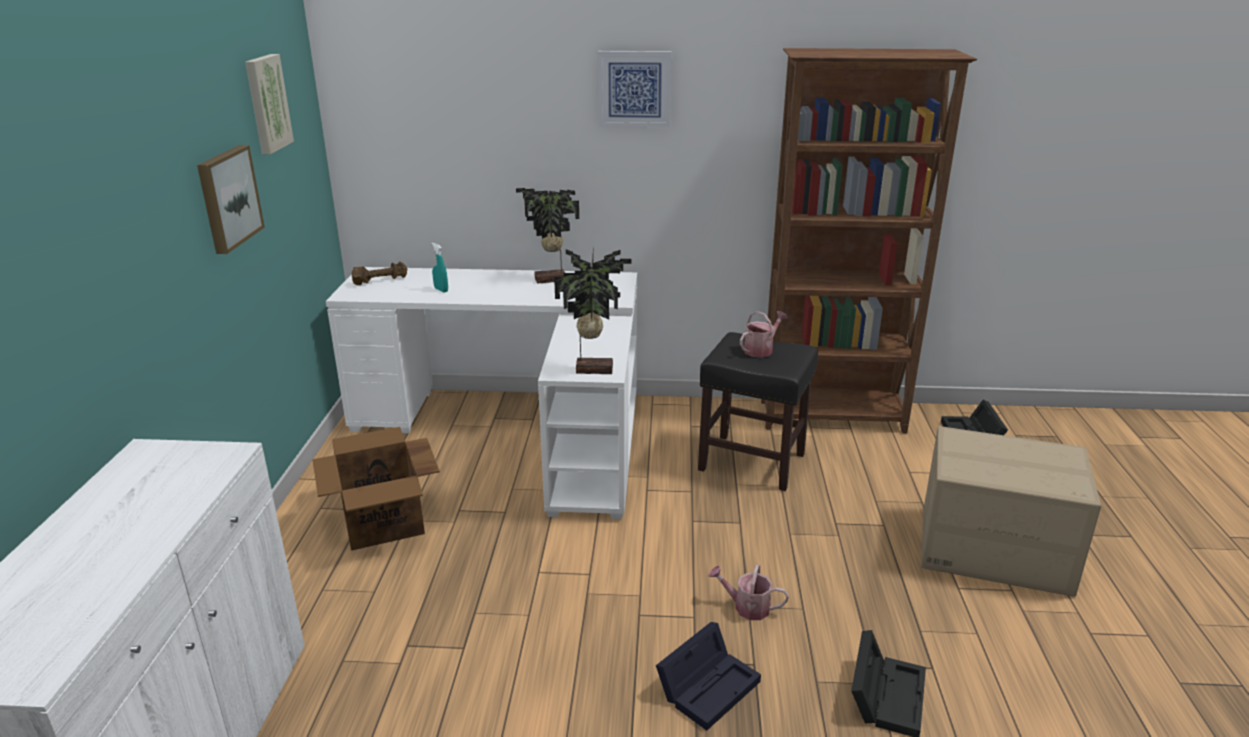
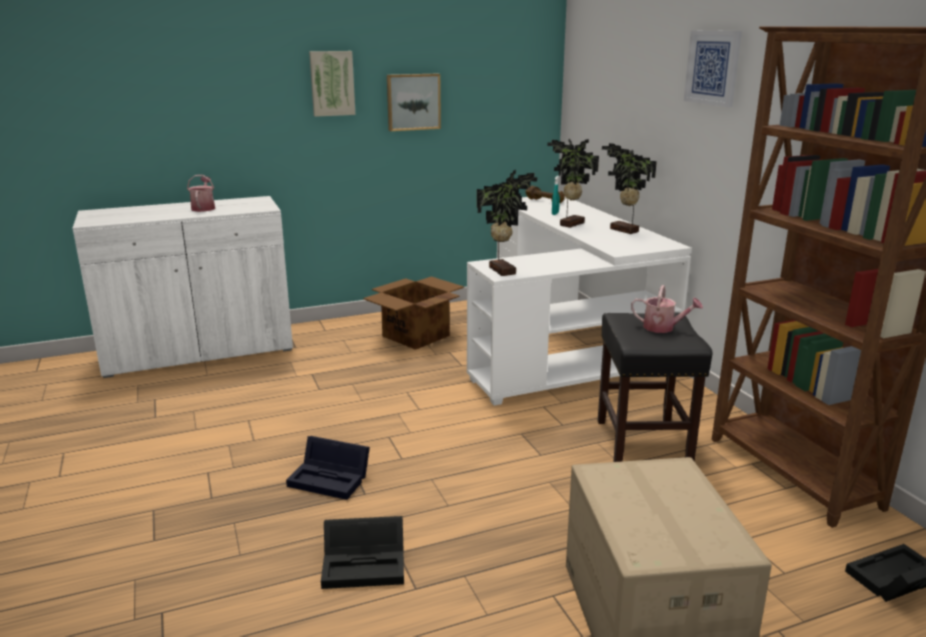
camera: 65 degrees right, 5 degrees down
(266, 103) = (482, 54): picture -> picture (332, 83)
(493, 294) = (570, 224): none -> potted plant
(747, 607) = (430, 478): watering can -> watering can (204, 208)

